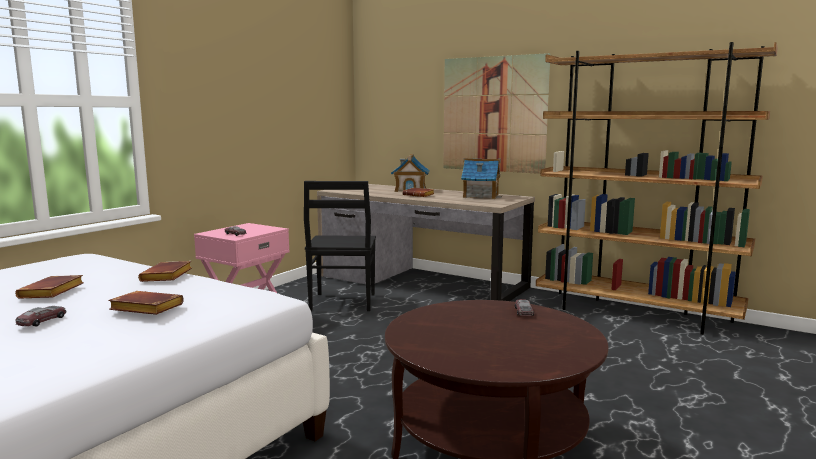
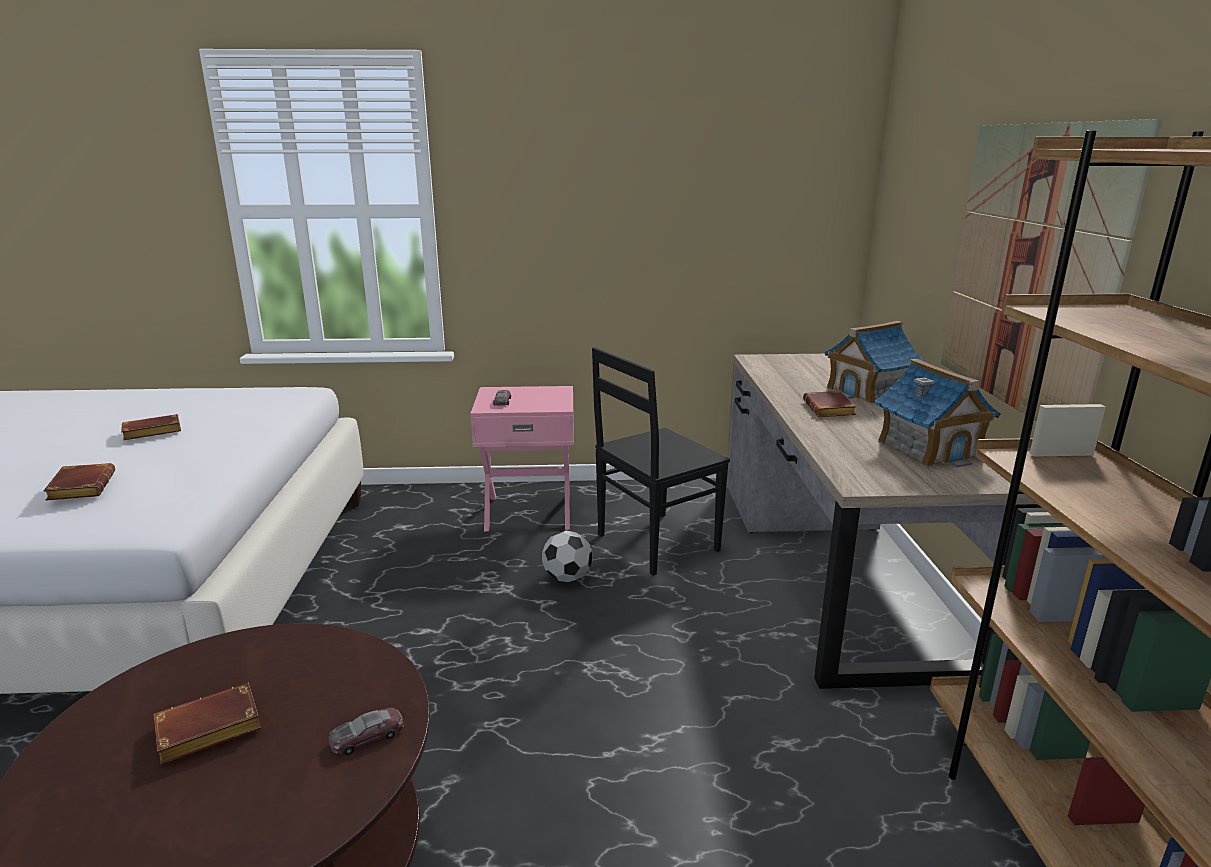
camera: 55 degrees right, 10 degrees up
(42, 321) = (40, 466): toy car -> none
(167, 276) = (230, 449): brown book -> brown book (206, 732)
(336, 326) = (567, 577): none -> football

